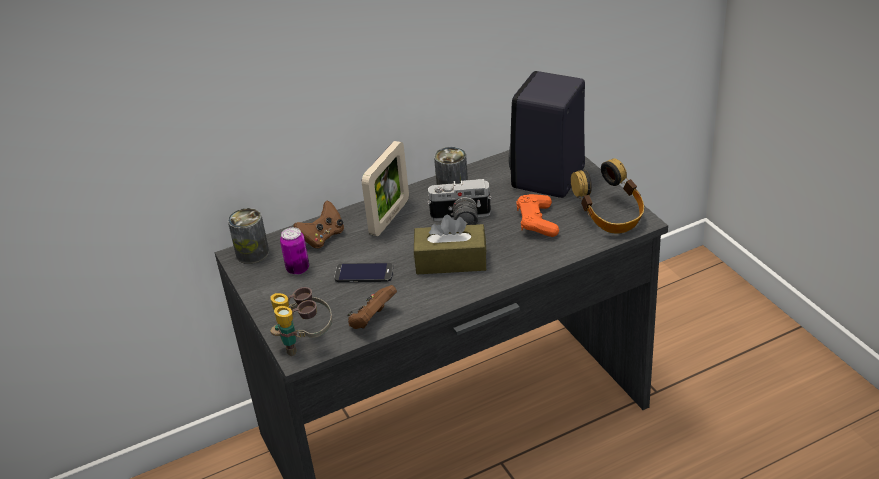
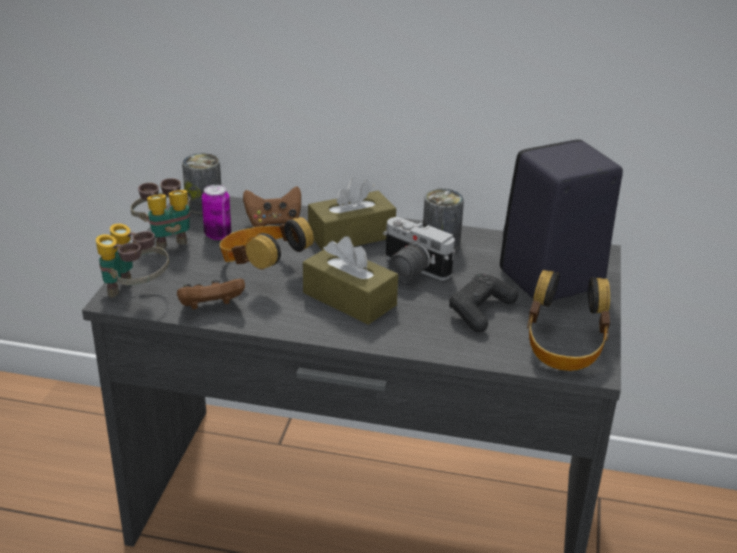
camera: 35 degrees right, 5 degrees down
(265, 293) = (166, 239): none -> binoculars
(364, 273) = (262, 267): phone -> headphones
(389, 217) = (351, 235): picture frame -> brown tissue box
(537, 222) = (480, 311): orange game controller -> black game controller

